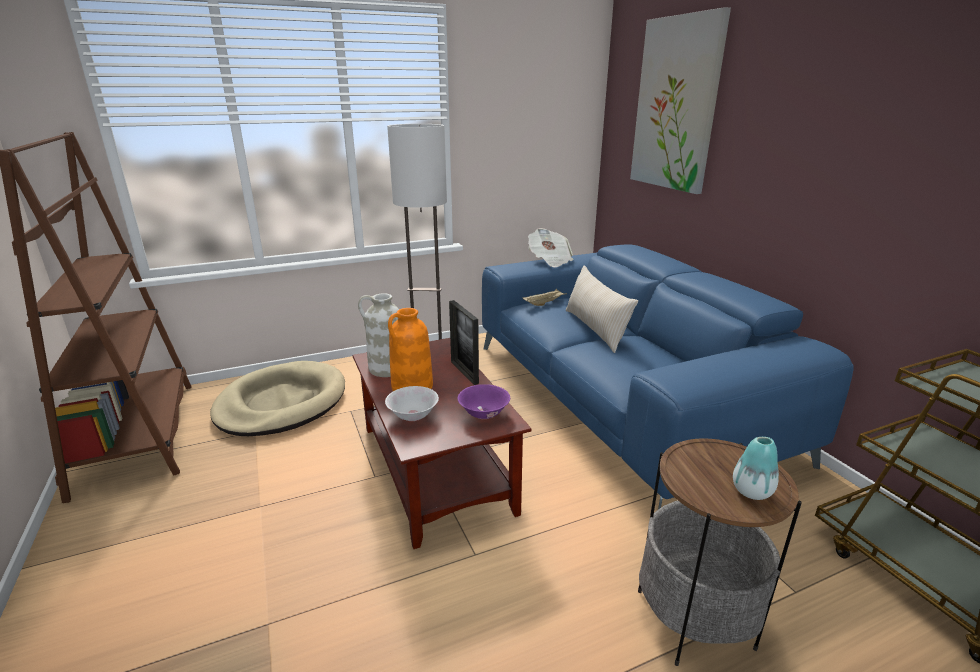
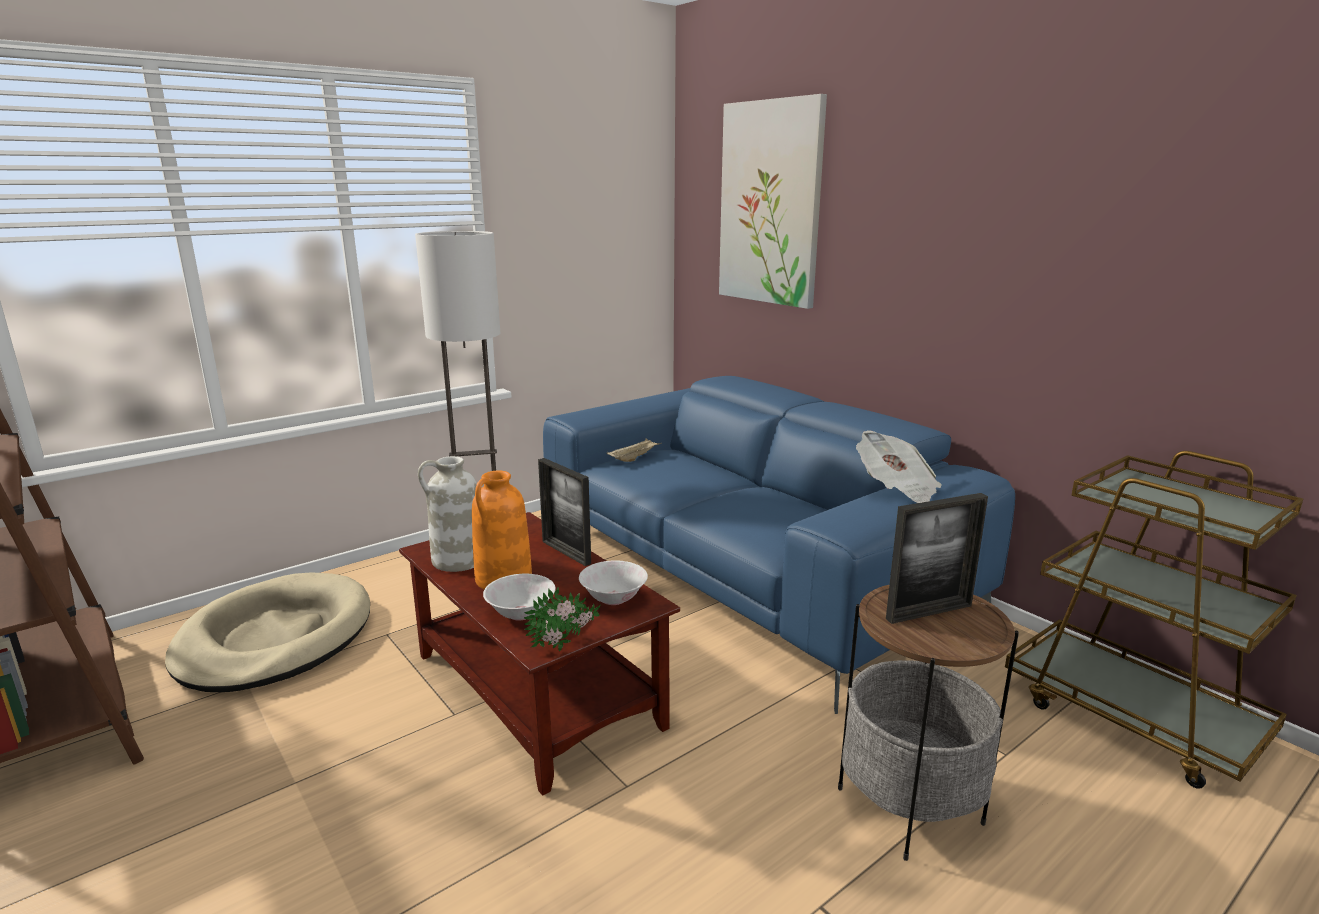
camera: 15 degrees left, 5 degrees down
(433, 447) = (565, 646): none -> potted plant
(484, 413) = (613, 598): purple bowl -> white bowl
(550, 260) = (629, 402): newspaper -> newspaper (896, 488)
(595, 329) = (711, 483): beige pillow -> none
(723, 469) = (929, 612): none -> picture frame
(751, 491) = (966, 629): vase -> none

